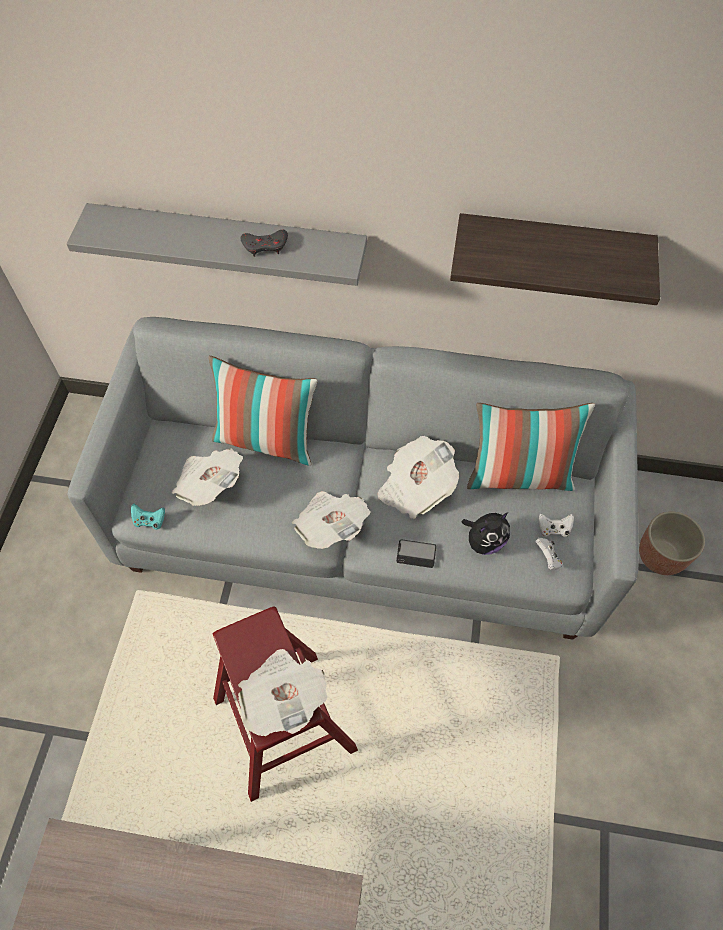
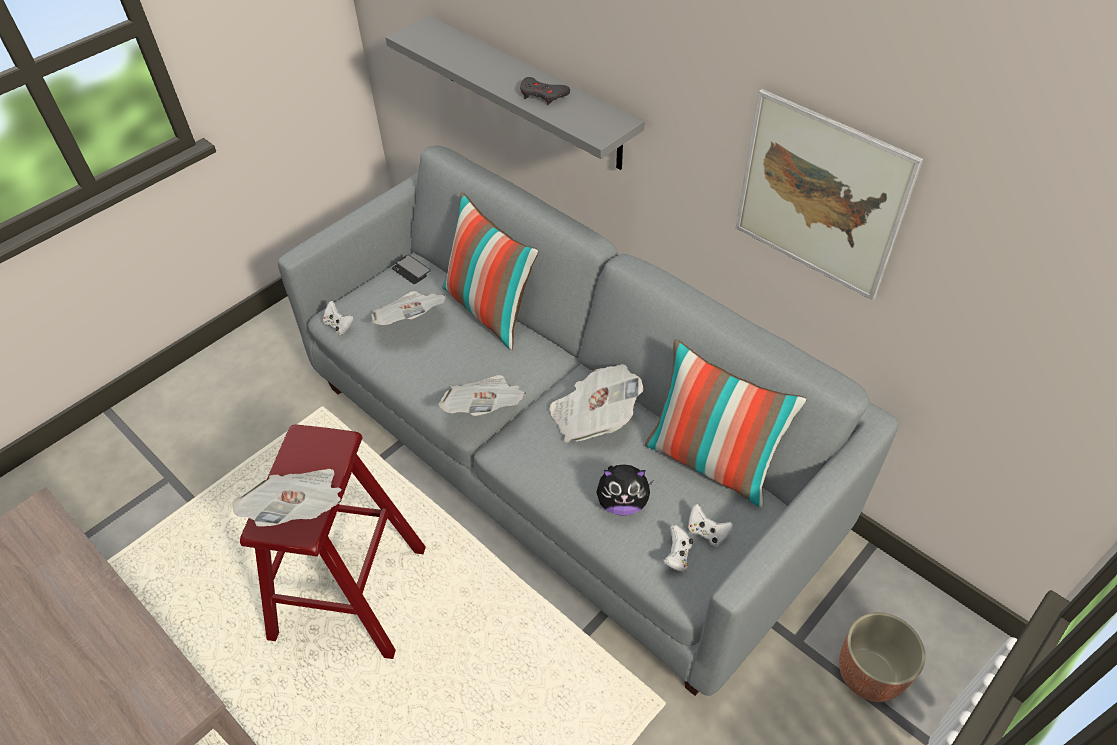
camera: 35 degrees right, 10 degrees down
(150, 521) = (339, 326): turquoise game controller -> white game controller
(416, 554) = (544, 476): phone -> phone (411, 270)
(550, 249) = (820, 196): shelf -> picture

